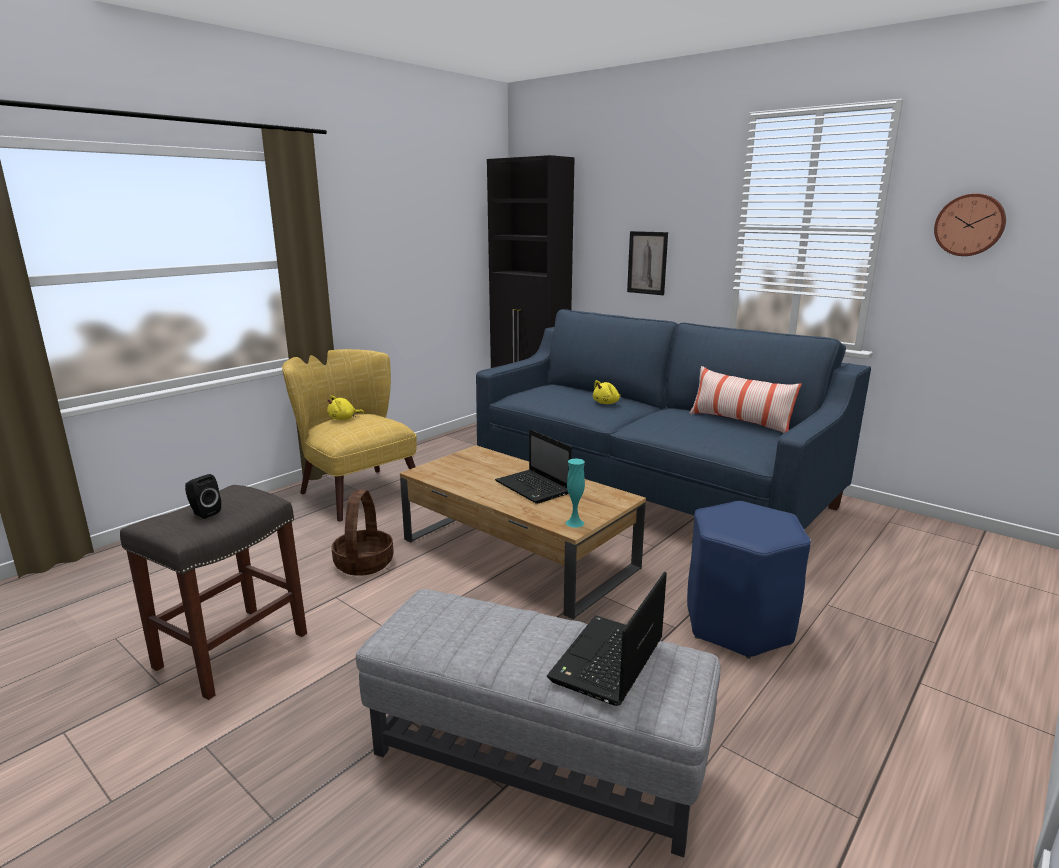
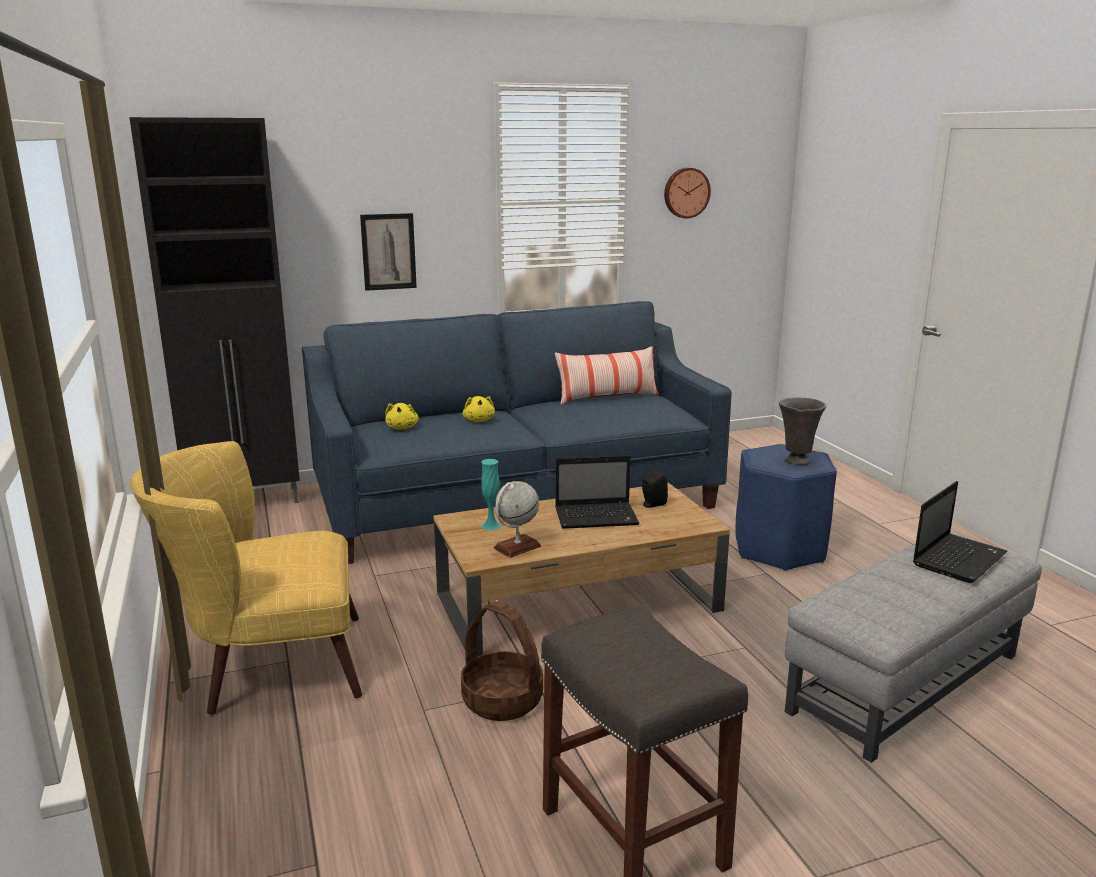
camera: 60 degrees left, 0 degrees up
(204, 513) = (646, 657): black speaker -> black speaker (652, 504)
(343, 419) = (250, 559): yellow plush toy -> yellow plush toy (402, 428)
(451, 476) = (517, 547): none -> globe
(574, 523) = (696, 521): turquoise vase -> turquoise vase (491, 526)
(607, 662) = (959, 558): laptop -> laptop turned 105 degrees counterclockwise
(746, 527) = (796, 461): none -> grey vase

